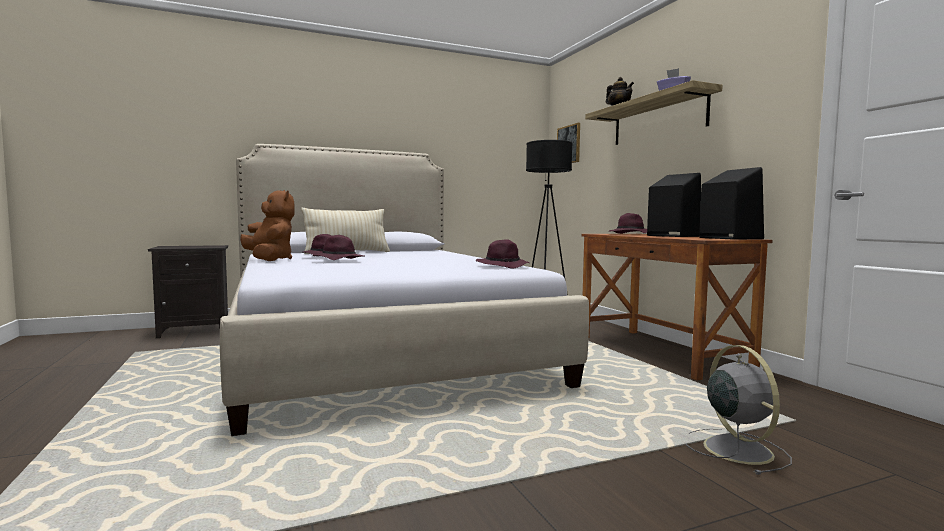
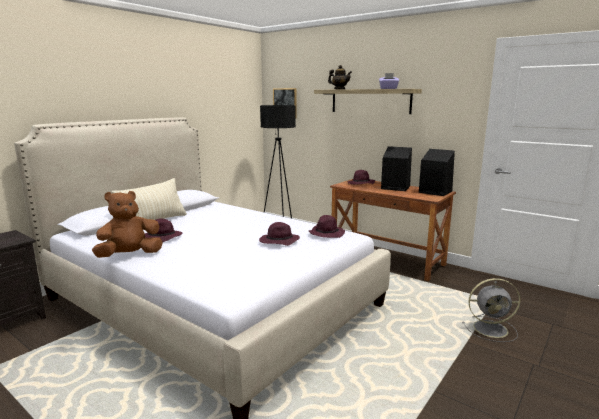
camera: 30 degrees left, 10 degrees up
(269, 260) = (130, 255): brown plush toy -> brown plush toy turned 60 degrees counterclockwise
(338, 260) = (199, 247): purple hat -> purple hat (278, 242)
(735, 448) = (492, 329): grey fan -> grey fan turned 135 degrees clockwise

